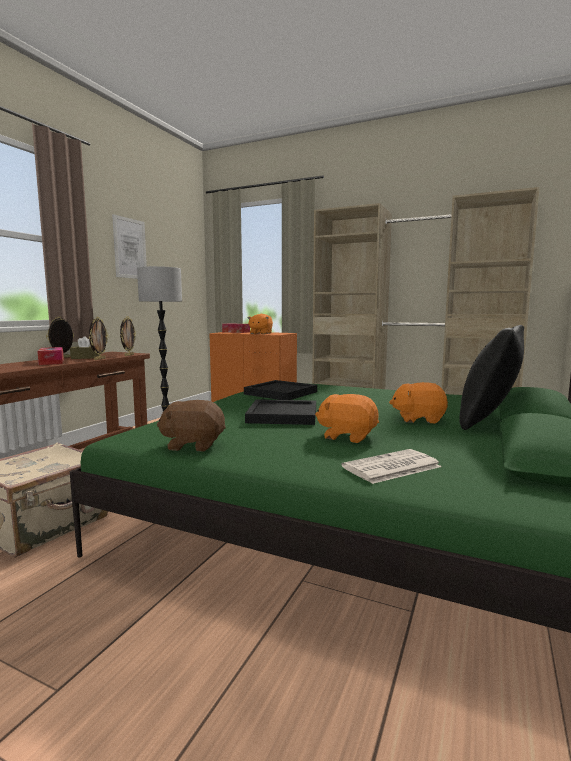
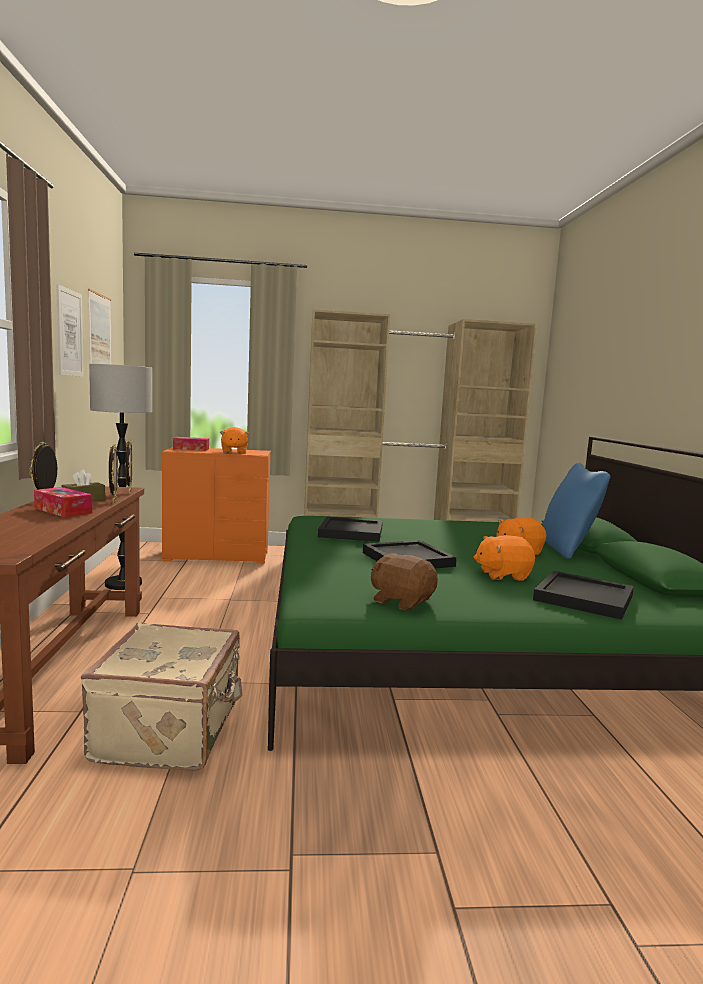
camera: 30 degrees left, 0 degrees up
(170, 252) = (100, 337): none -> picture
(193, 445) = (401, 601): brown plush toy -> brown plush toy turned 60 degrees clockwise
(391, 467) = (584, 598): newspaper -> black tray
(489, 422) = (567, 549): black pillow -> blue pillow

